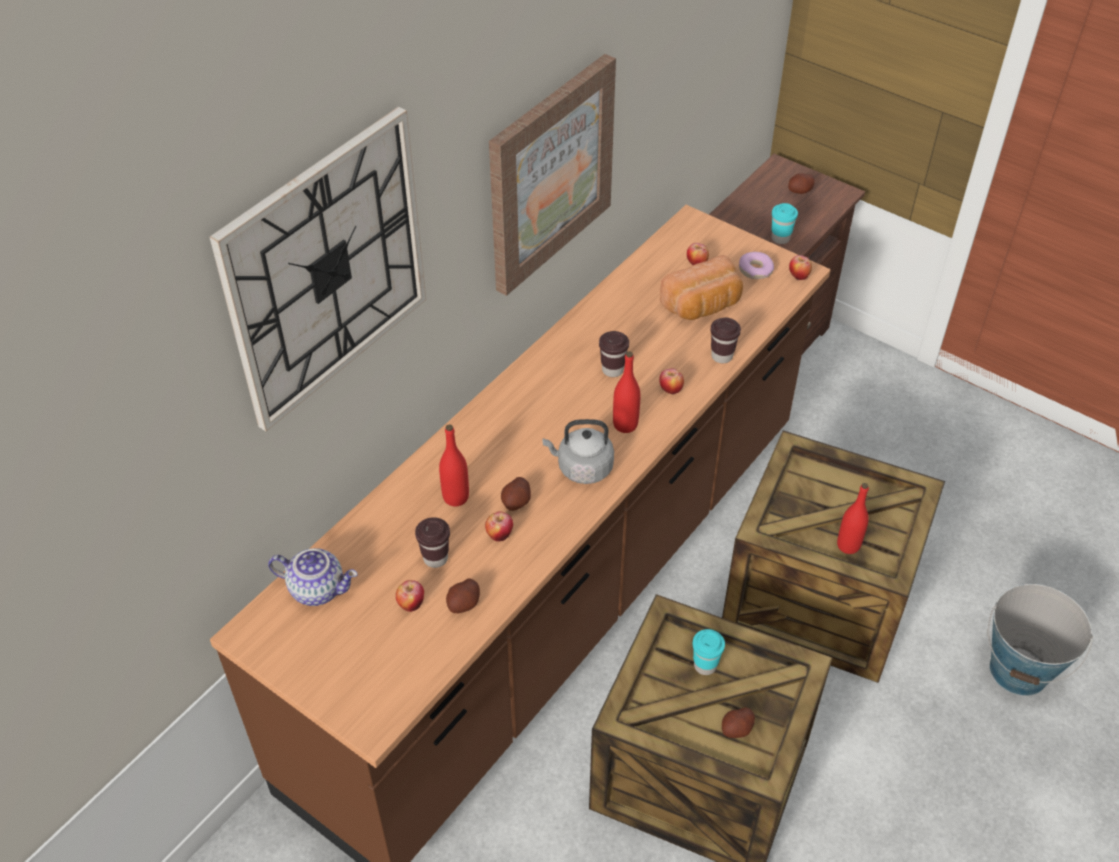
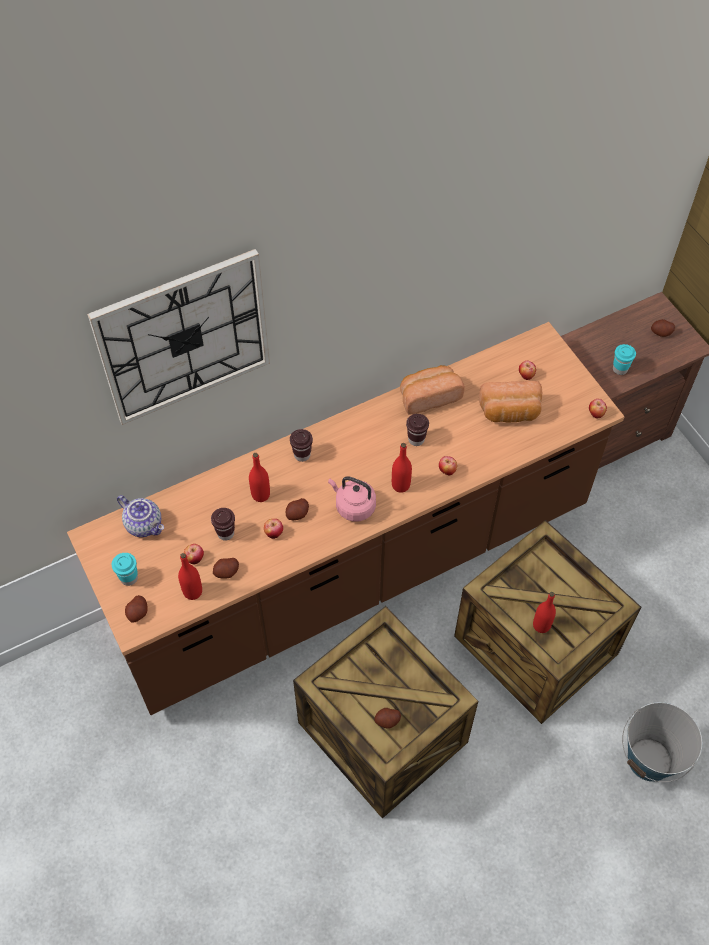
camera: 25 degrees right, 10 degrees up
(369, 701) = (138, 613): none -> potato
(431, 645) = (192, 592): none -> red bottle
(549, 173) = (402, 293): picture -> none
(582, 468) = (353, 506): grey kettle -> pink kettle
(598, 320) = (428, 396): none -> bread
(705, 665) = (391, 669): turquoise cup -> turquoise cup (129, 578)
(722, 356) = (499, 458): brown cup -> brown cup (302, 455)
(755, 270) = (566, 397): donut -> none

